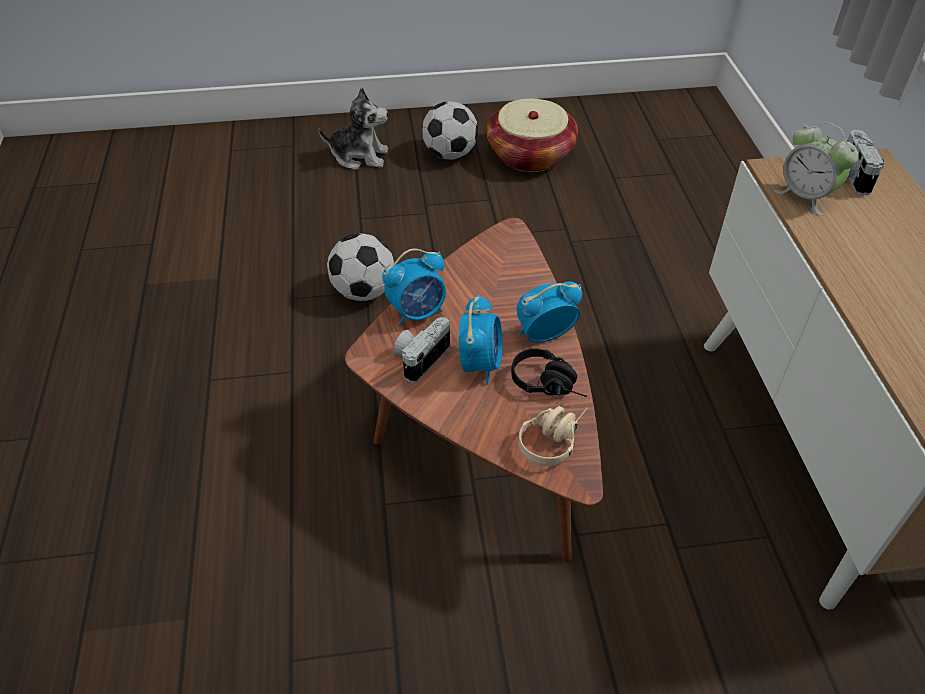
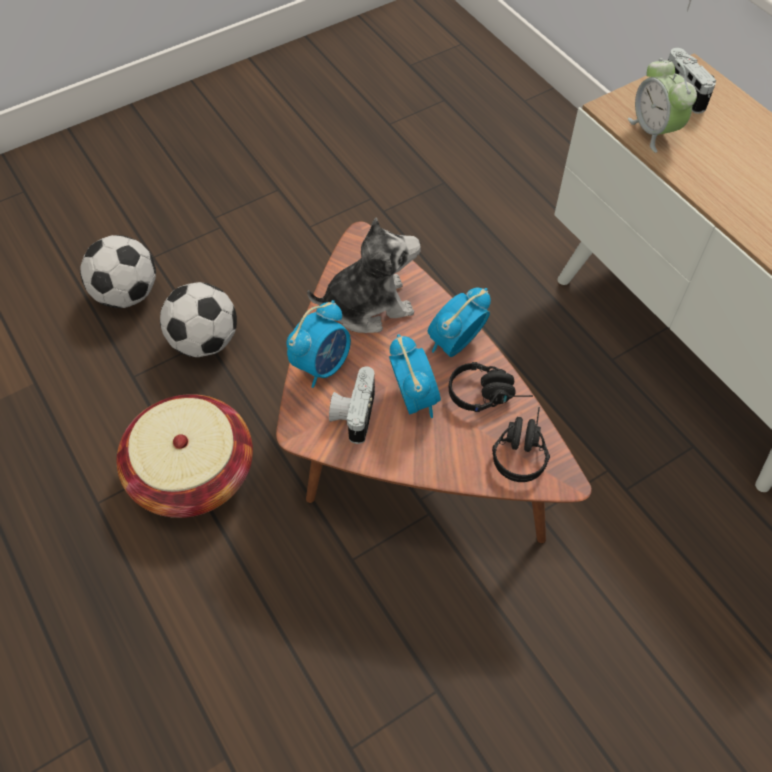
camera: 25 degrees left, 10 degrees up
(359, 156) = (109, 181): plush toy -> plush toy (368, 305)
(450, 154) = (207, 148): football -> football (127, 294)
(530, 155) = (292, 123): basket -> basket (192, 473)
(553, 438) = (520, 448): beige headphones -> black headphones
(805, 197) = (654, 131): alarm clock -> alarm clock turned 45 degrees clockwise

